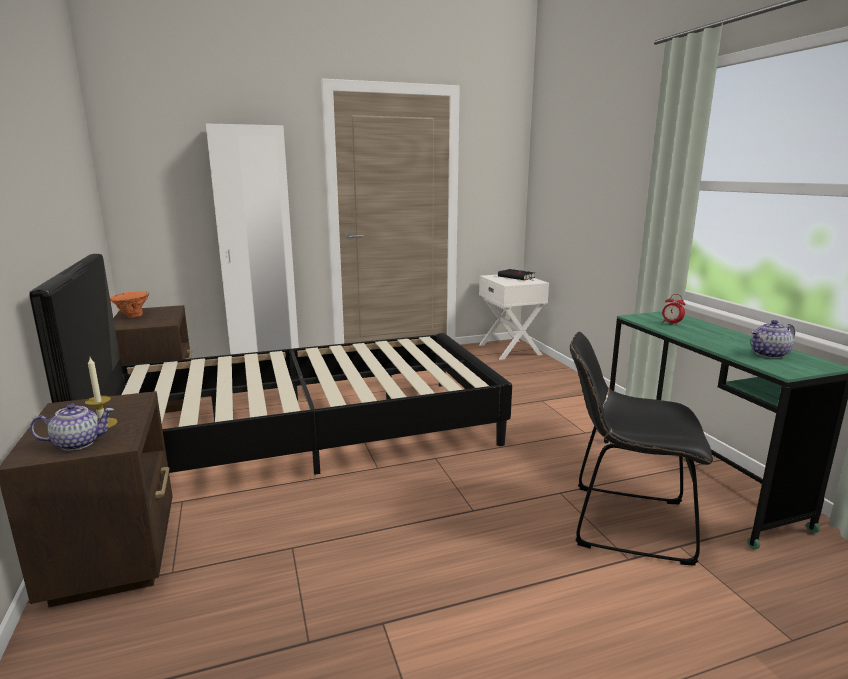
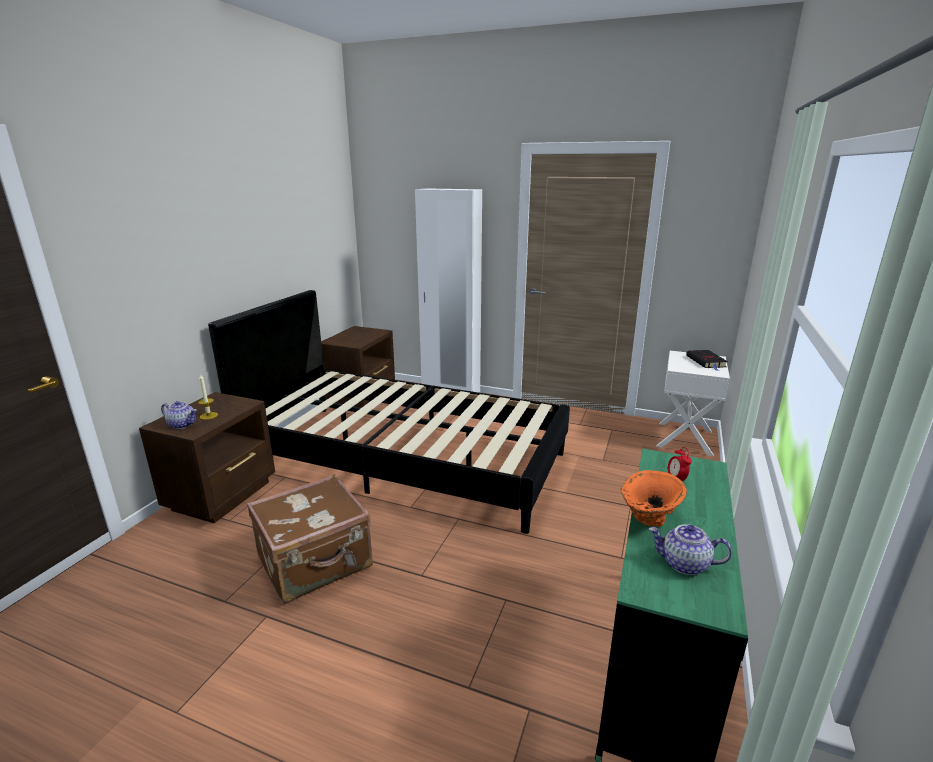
camera: 40 degrees right, 5 degrees up
(132, 316) = (349, 334): orange vase -> orange vase (647, 522)
(359, 553) = (316, 563): none -> brown suitcase
(622, 522) = (515, 656): black chair -> none

